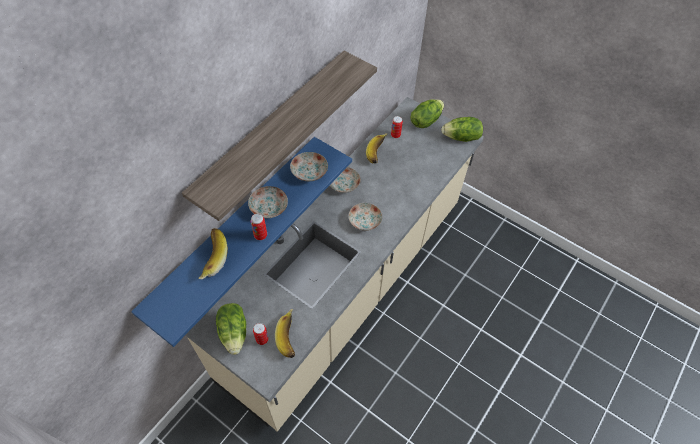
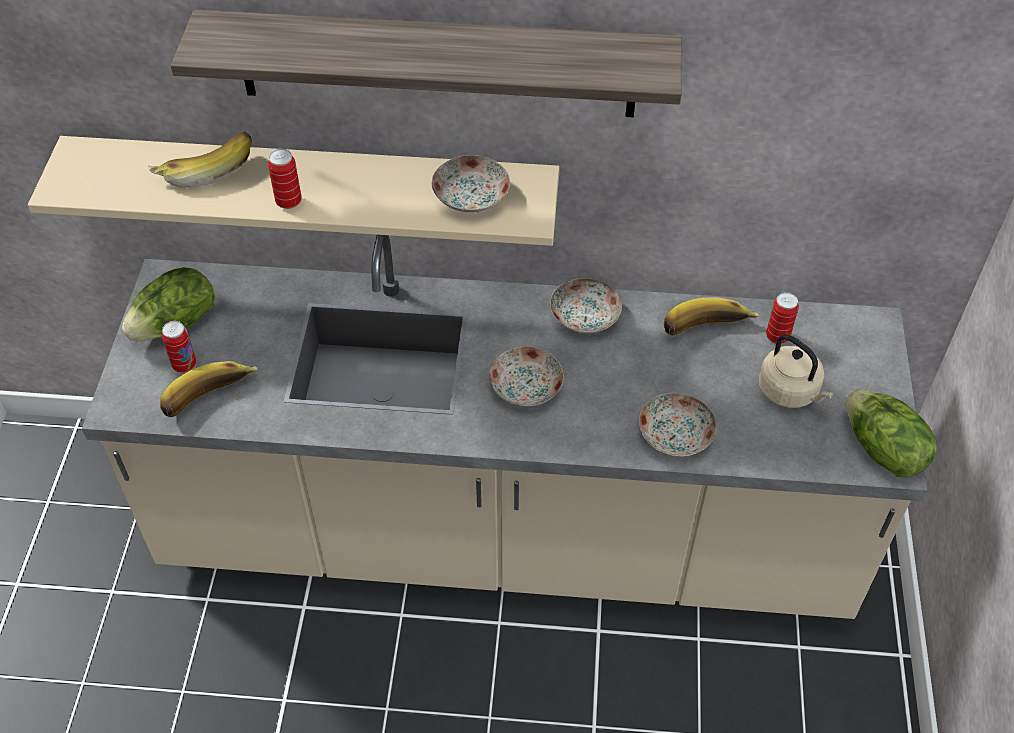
camera: 60 degrees right, 5 degrees down
(235, 227) = (312, 184): blue shelf -> beige shelf
(269, 207) = (354, 184): plate -> plate (676, 435)
(422, 146) = (790, 392): none -> beige kettle
(425, 121) = (865, 367): lettuce -> none

